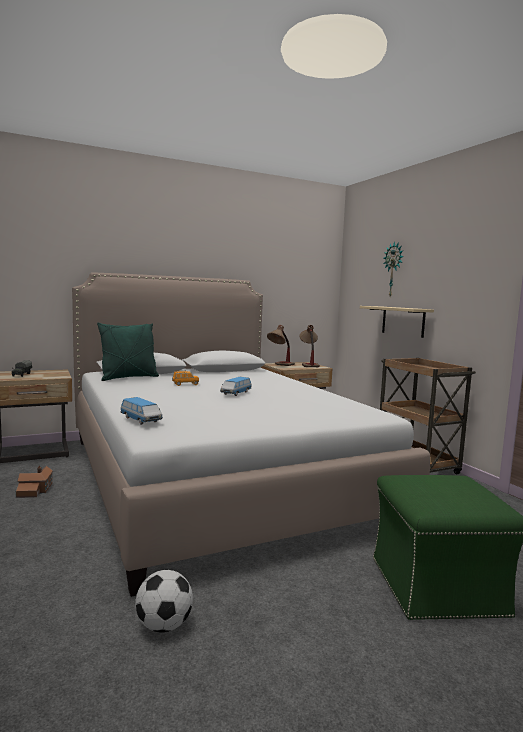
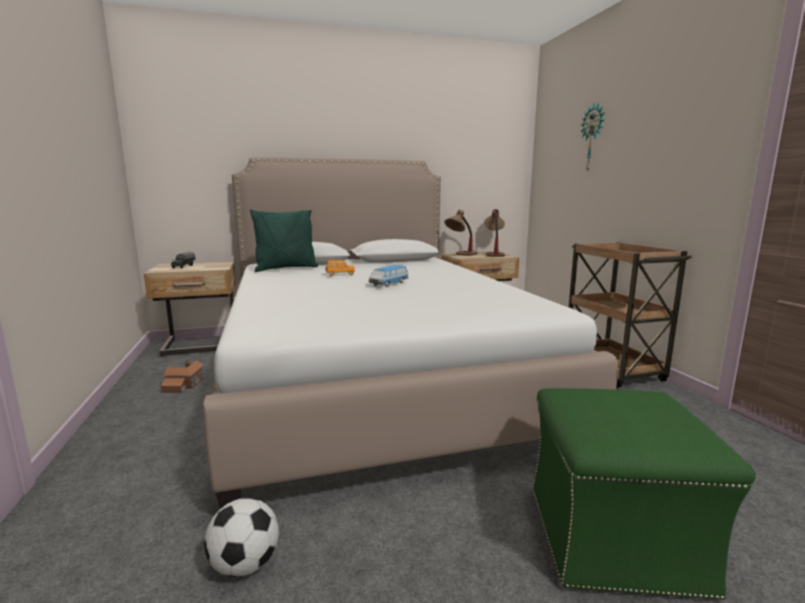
camera: 10 degrees right, 5 degrees up
(141, 420) = (254, 313): toy car -> none
(403, 321) = (602, 199): beige shelf -> none

